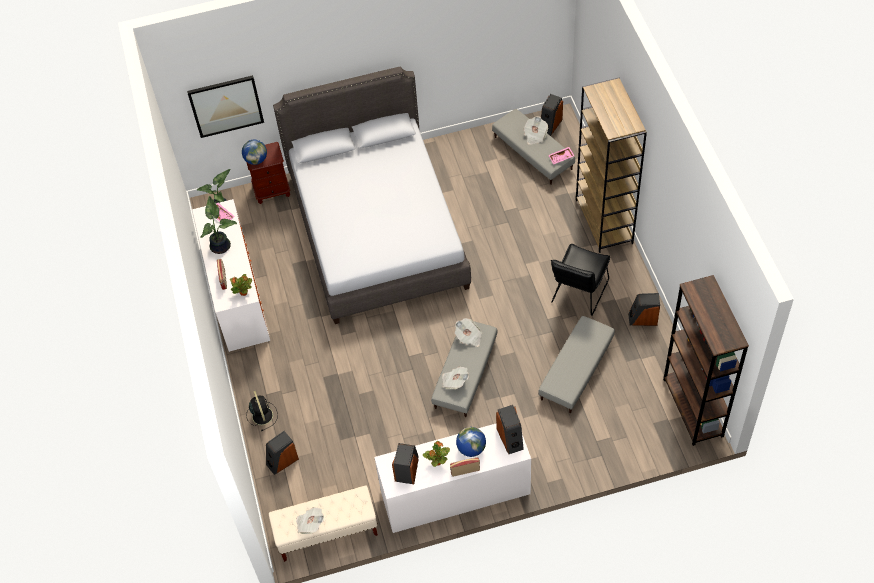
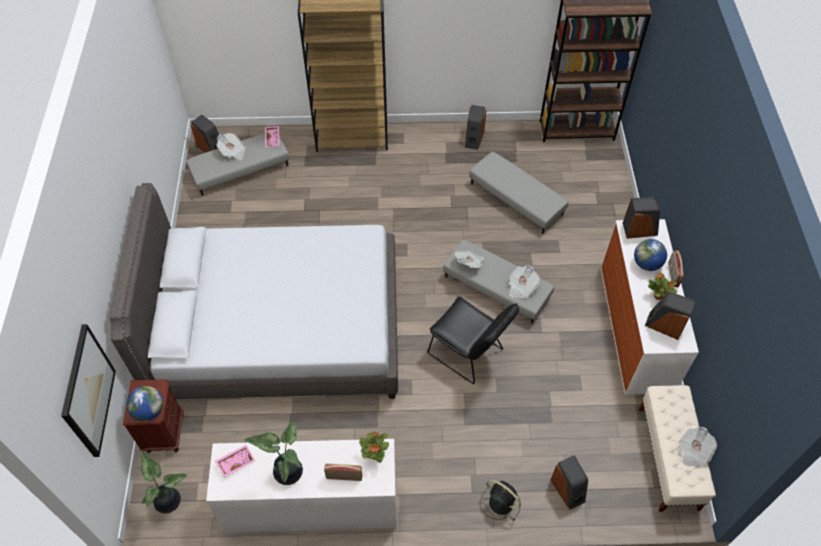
camera: 80 degrees left, 0 degrees up
(262, 415) = (500, 502): black fan -> black fan turned 45 degrees clockwise
(578, 294) = (430, 177): black chair -> black chair (469, 354)

